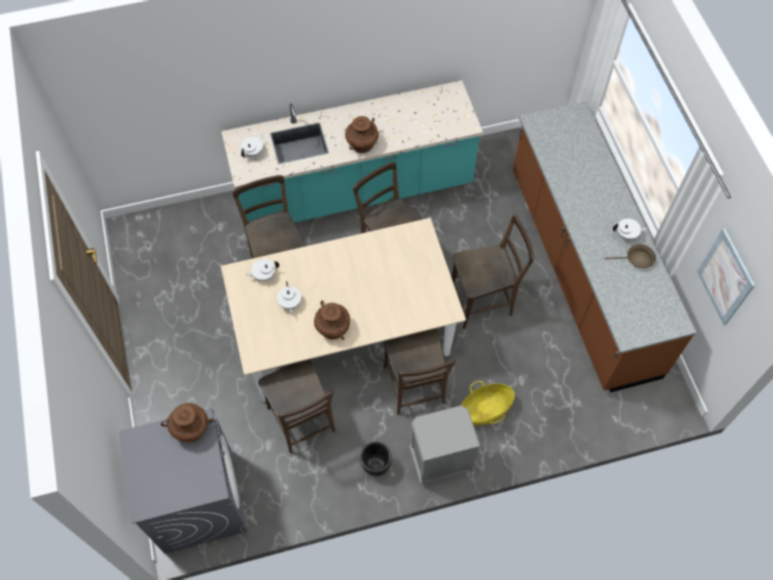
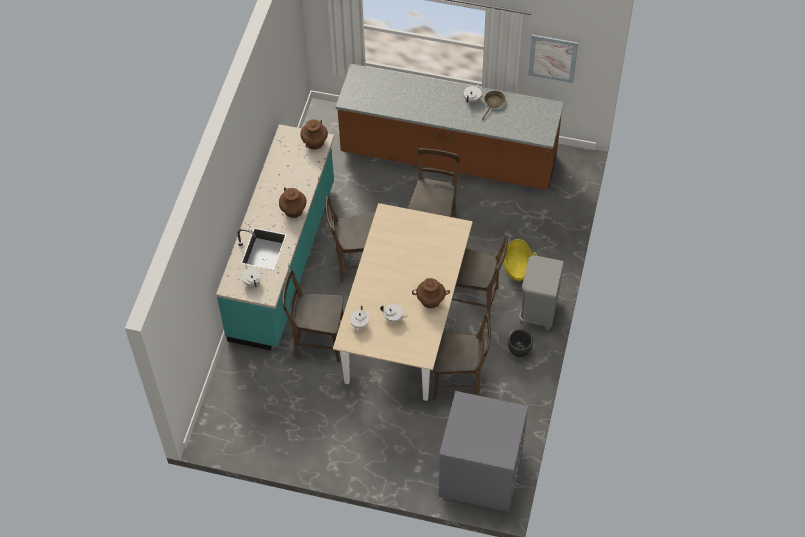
camera: 60 degrees left, 5 degrees down
(191, 429) = (464, 408): brown vase -> brown vase (314, 142)

